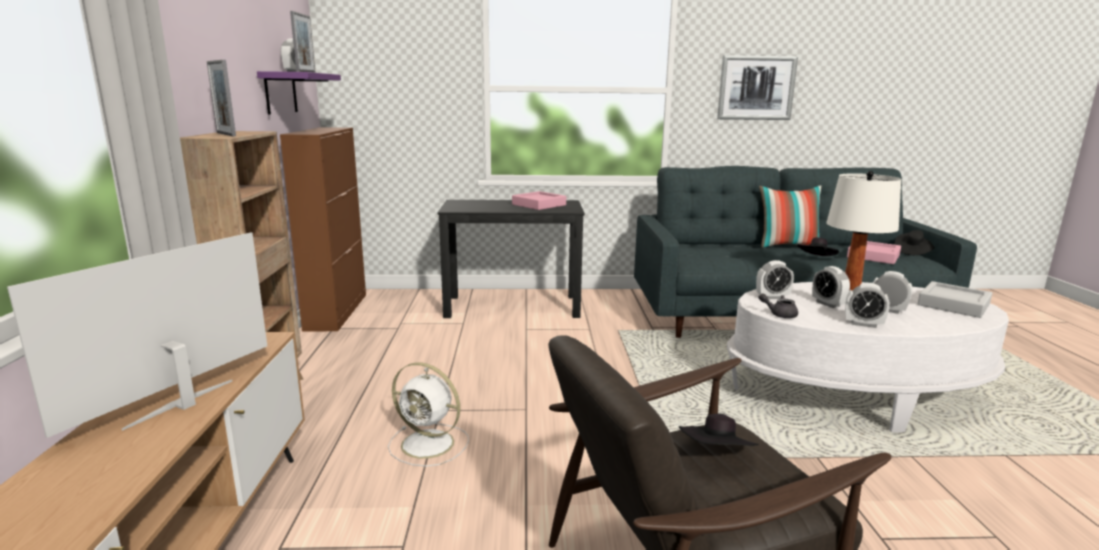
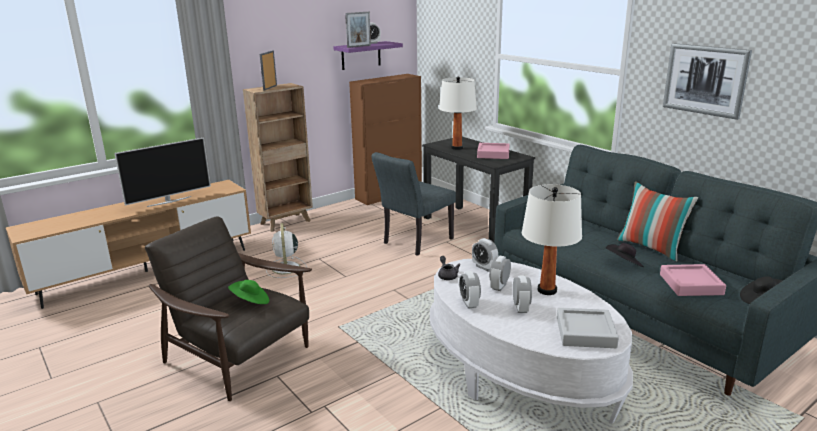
camera: 55 degrees right, 5 degrees up
(183, 404) = (169, 201): television -> television turned 150 degrees clockwise
(486, 207) = (457, 148): none -> white table lamp
(499, 343) = (414, 242): none -> grey chair
(716, 455) = (250, 302): black hat -> green hat

